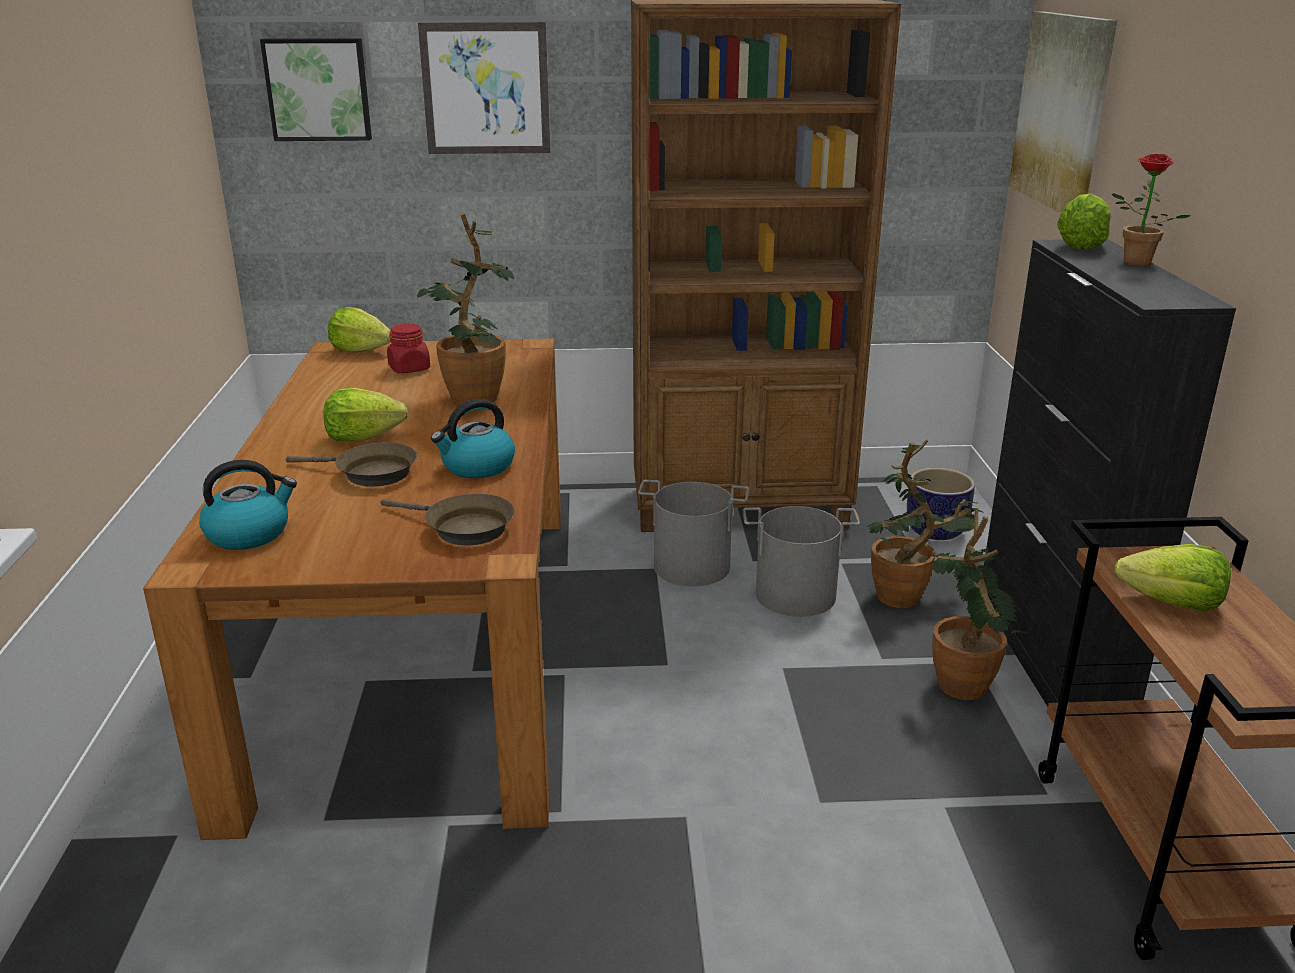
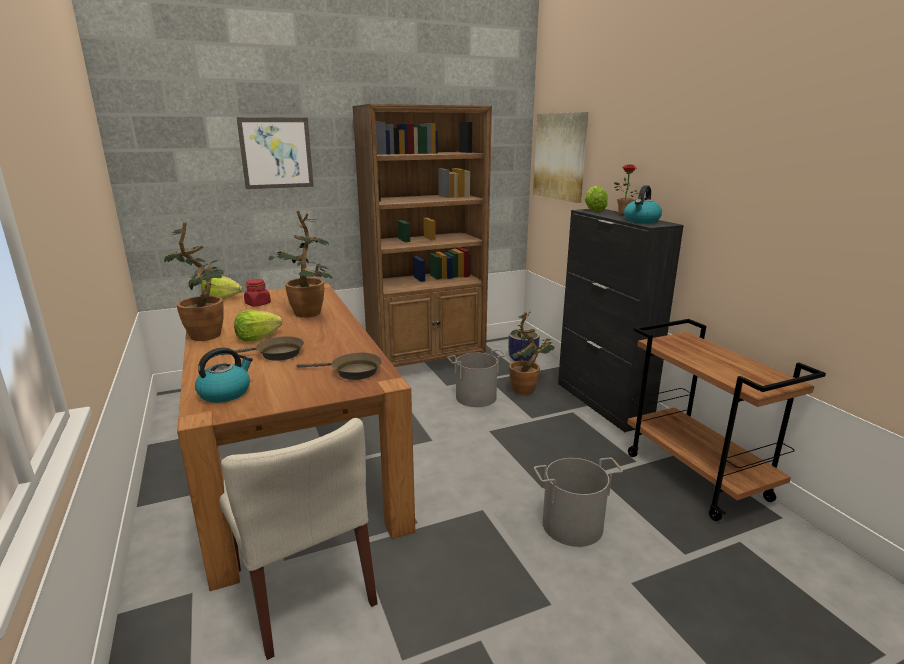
camera: 20 degrees left, 5 degrees down
(318, 89) = (177, 154): picture -> none
(330, 871) = (303, 587): none -> beige chair
(477, 467) = (336, 343): kettle -> kettle (641, 220)
(691, 567) = (418, 393): grey bucket -> grey bucket (572, 526)
(965, 679) = (573, 420): potted plant -> potted plant (210, 333)
(1172, 603) = (692, 355): lettuce -> none

